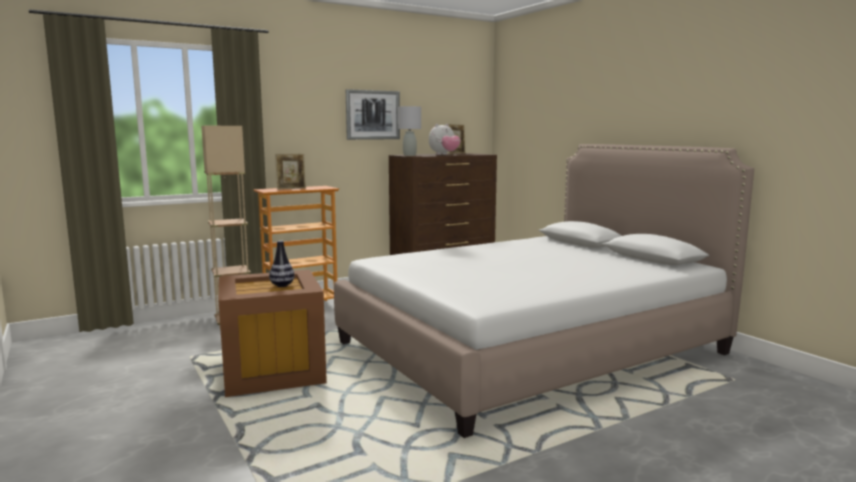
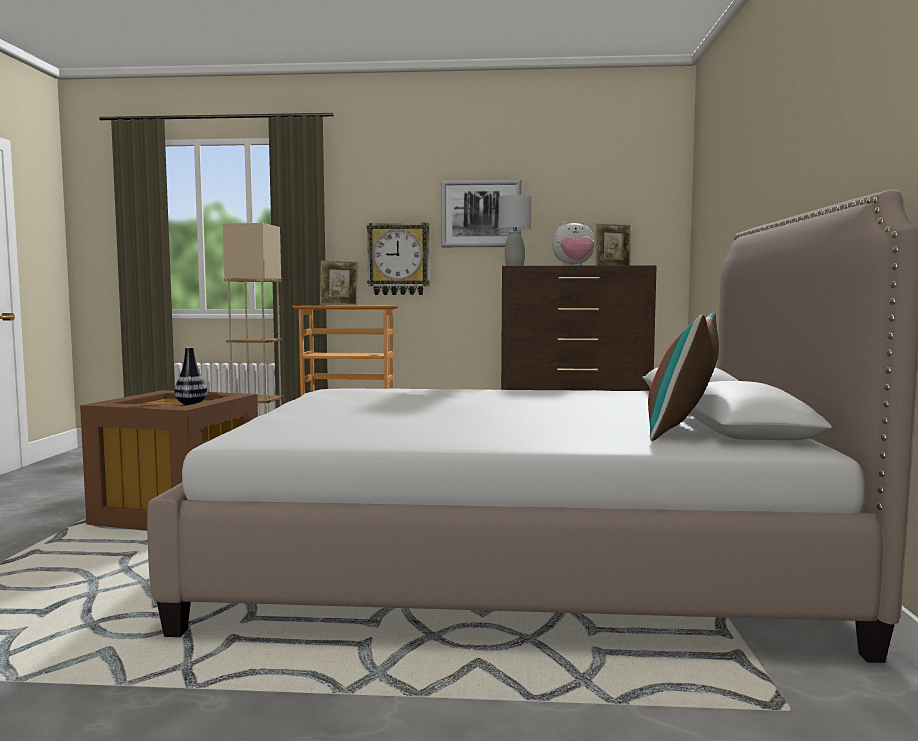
camera: 35 degrees right, 5 degrees down
(316, 149) = (399, 259): none -> wall clock
(640, 264) = (682, 431): none -> pillow

